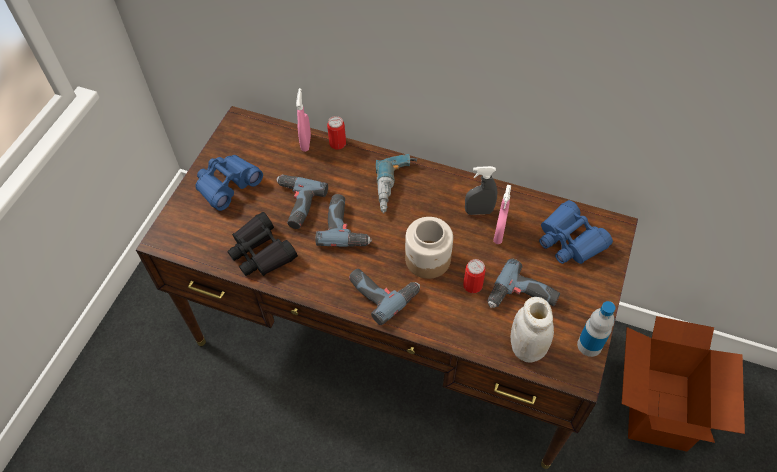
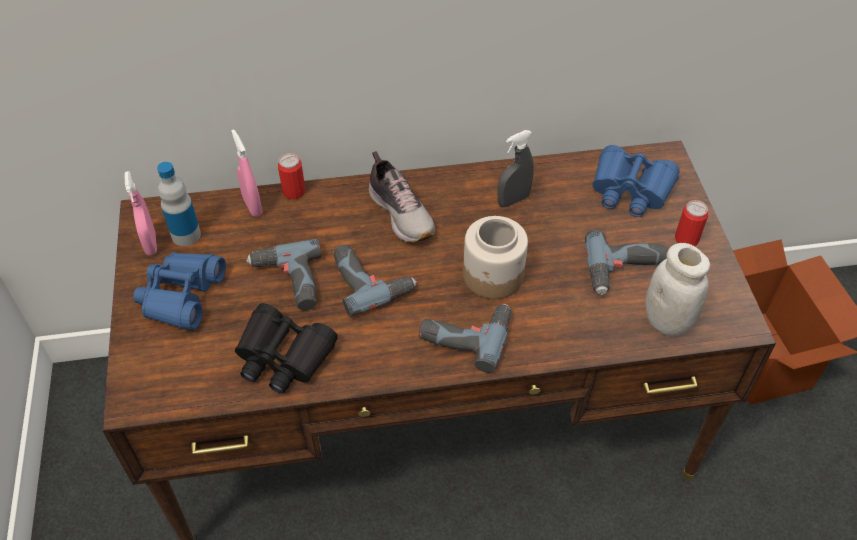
camera: 30 degrees left, 5 degrees down
(397, 188) = (401, 213): power drill -> shoe
(472, 285) = (562, 281): can -> can (686, 239)
(499, 234) = (552, 215): pink spray bottle -> pink spray bottle (150, 243)
(589, 345) = (727, 288): bottle -> bottle (186, 235)

